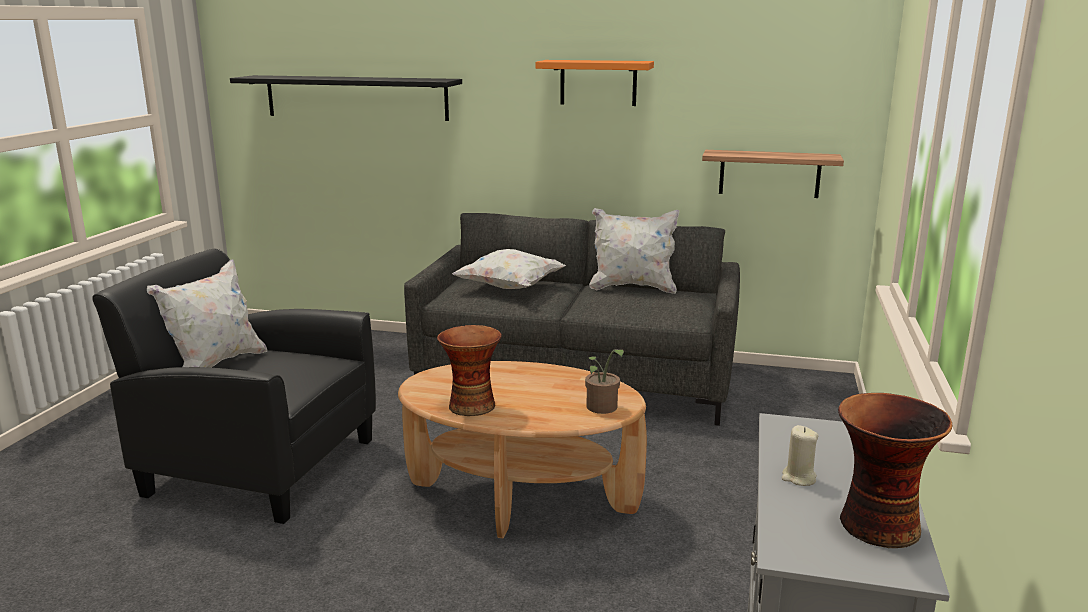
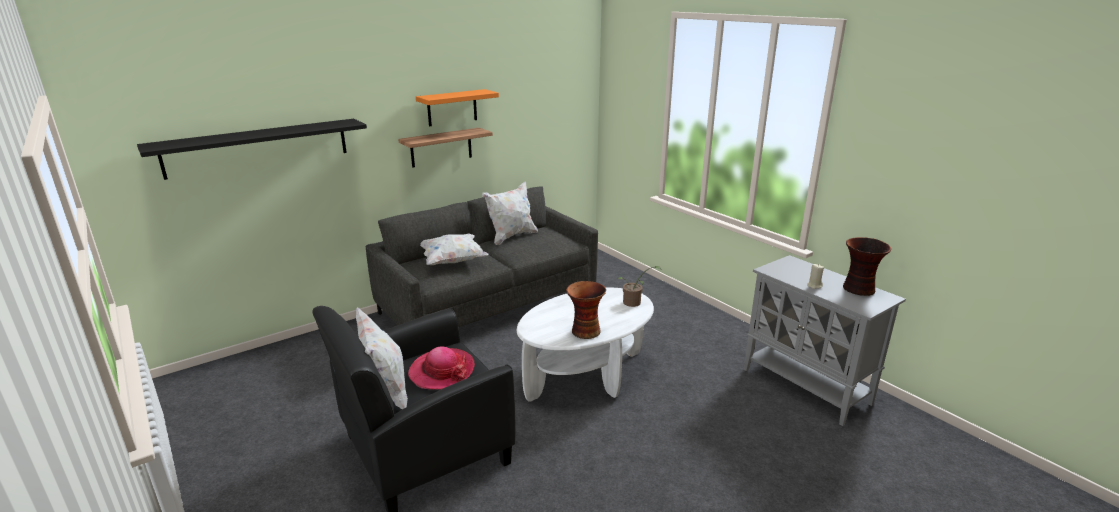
camera: 50 degrees left, 5 degrees up
(280, 371) = (441, 371): none -> hat
(521, 498) = (586, 376): brown coffee table -> white coffee table
(769, 173) = (550, 148): shelf -> shelf (441, 147)

